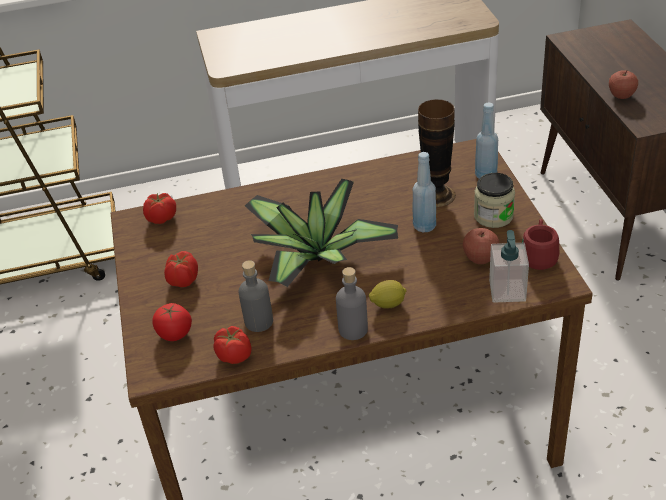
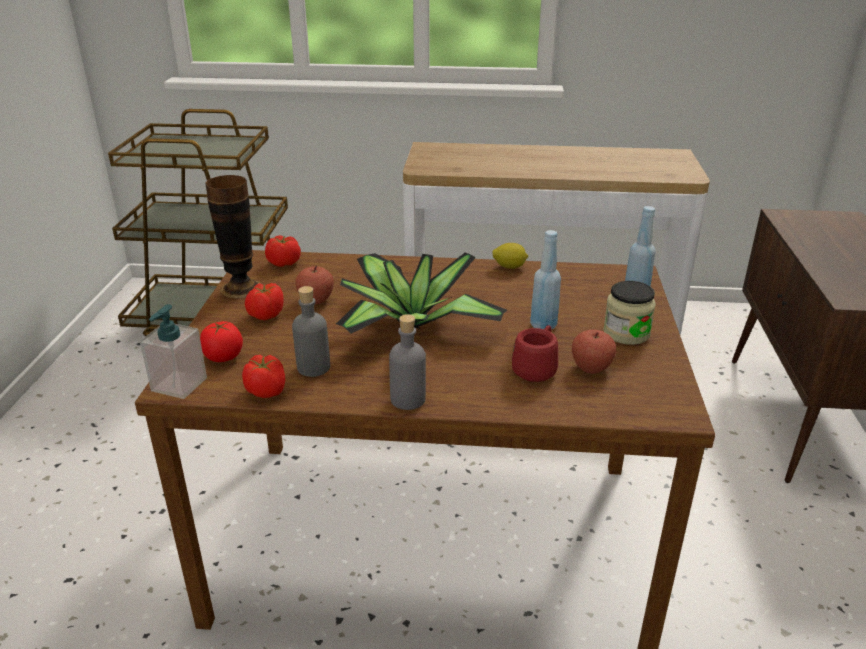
camera: 15 degrees right, 10 degrees down
(388, 304) = (461, 385): lemon -> lemon (509, 267)
(436, 195) = (571, 302): vase -> vase (241, 288)
(507, 291) = (607, 406): soap dispenser -> soap dispenser (179, 384)
(538, 255) = (663, 381): red mug -> red mug (537, 368)
(621, 96) = (828, 270): apple -> apple (316, 300)

